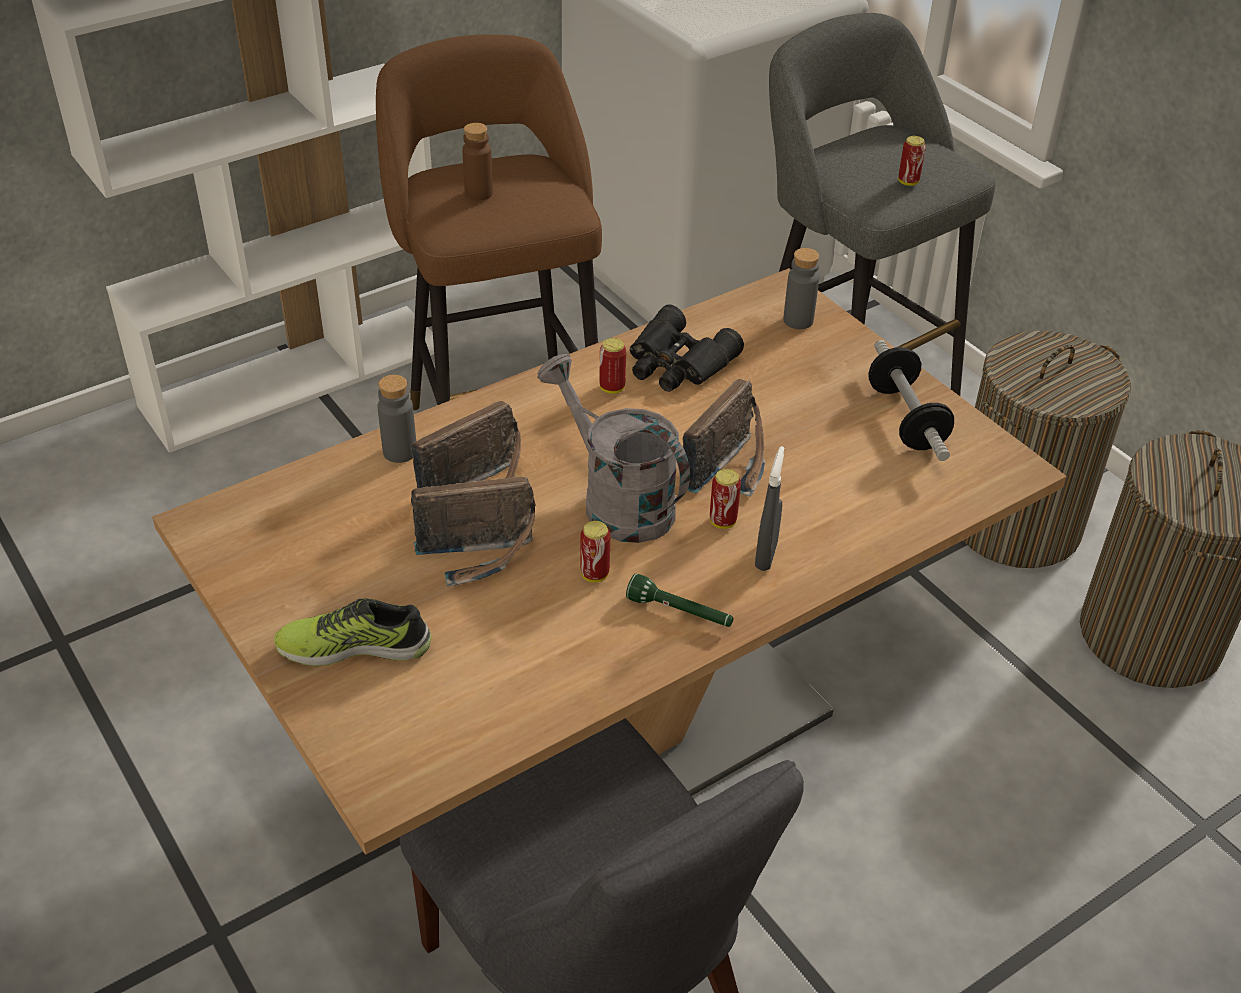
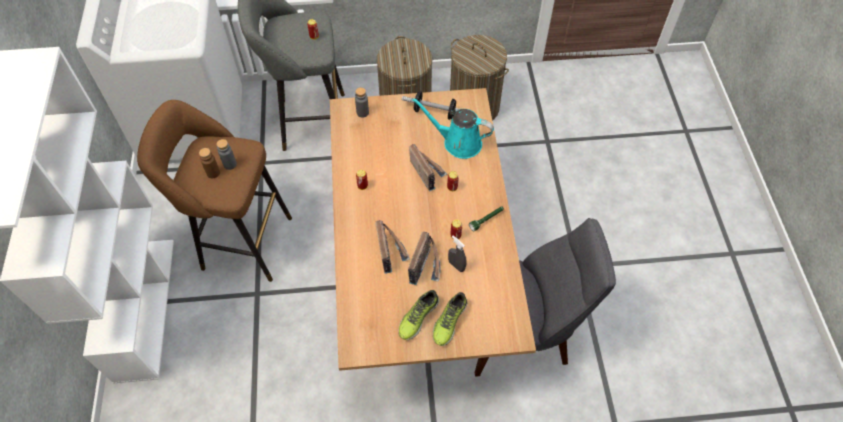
camera: 60 degrees left, 15 degrees up
(337, 589) = (417, 317): none -> shoe
(400, 452) = (354, 269): grey bottle -> grey bottle (230, 164)
(616, 500) = (423, 213): grey watering can -> none
(677, 364) = (362, 160): black binoculars -> none
(766, 555) = (475, 184): grey spray bottle -> grey spray bottle (456, 265)
(858, 486) = (458, 142): none -> turquoise watering can

